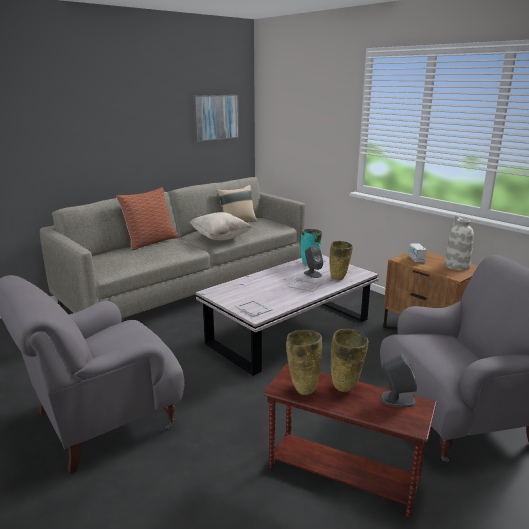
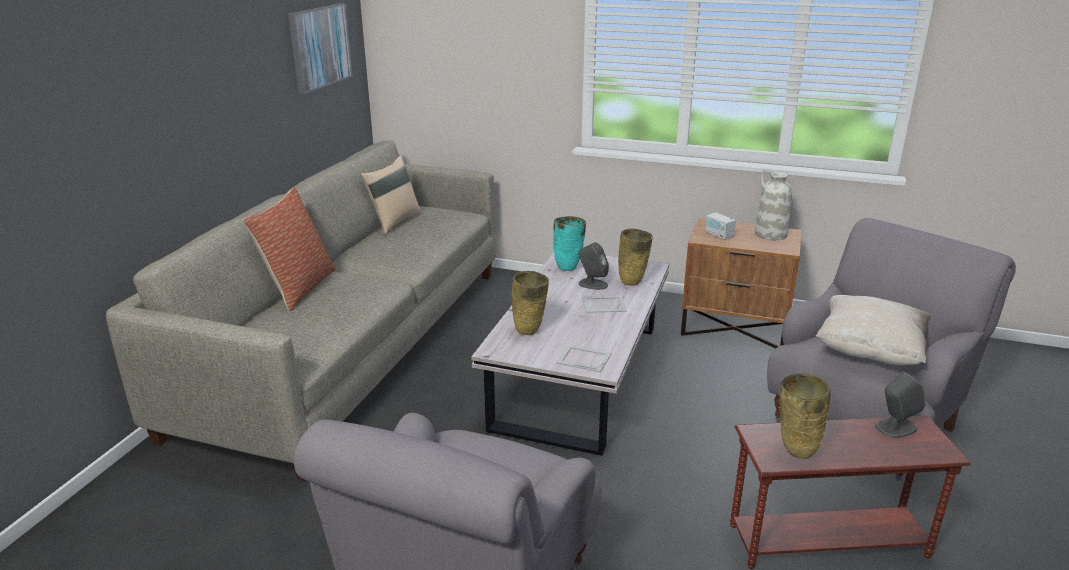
camera: 30 degrees left, 5 degrees up
(220, 238) = (403, 255): beige pillow -> beige pillow (869, 352)
(345, 388) = (835, 434): beige vase -> beige vase (529, 332)

